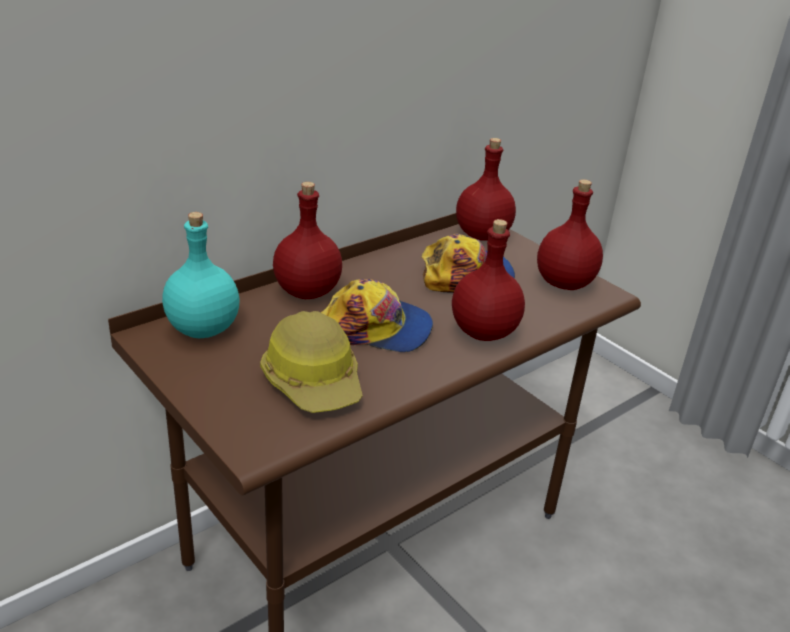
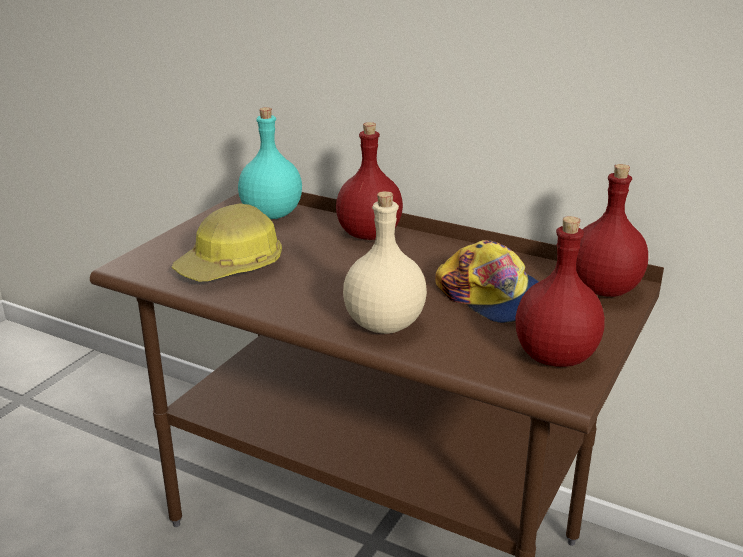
camera: 70 degrees right, 5 degrees down
(377, 328) = (338, 274): cap -> none
(484, 333) = (383, 325): red bottle -> beige bottle

